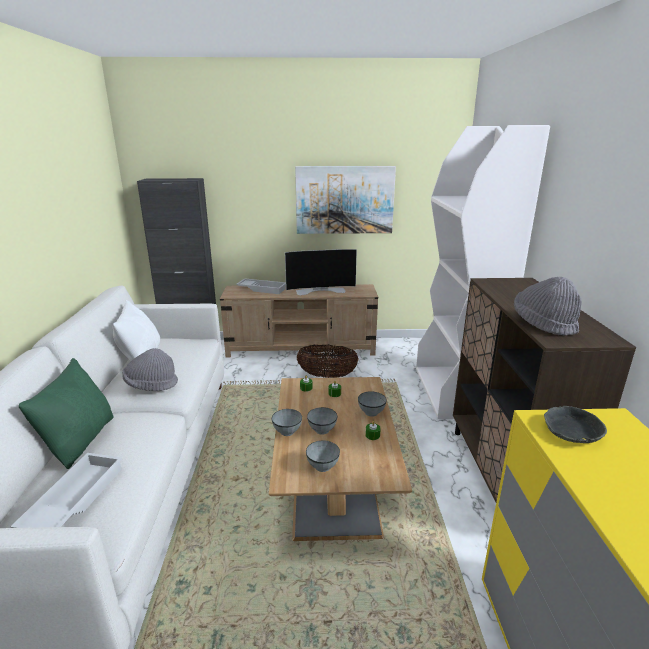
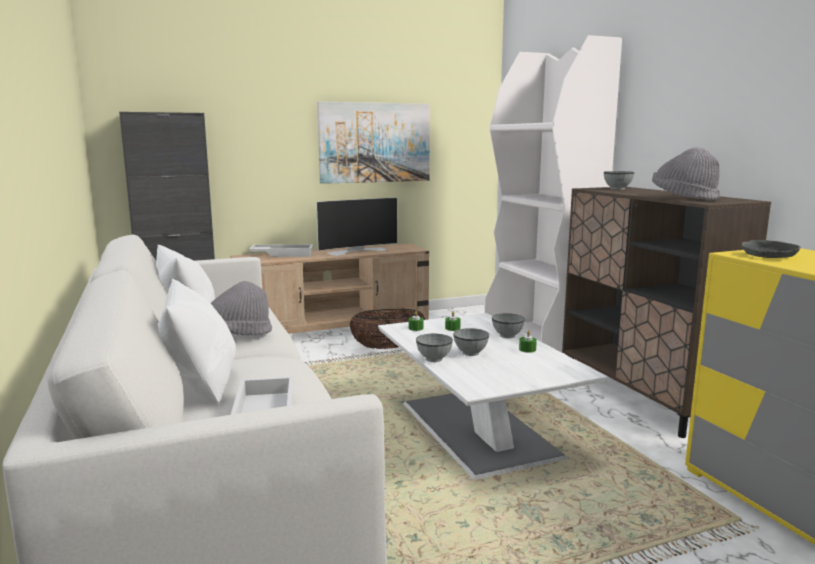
camera: 20 degrees left, 10 degrees down
(80, 441) = (201, 384): green pillow -> white pillow
(323, 466) = (502, 375): grey bowl -> grey bowl (617, 189)
(333, 481) = (475, 428): brown coffee table -> white coffee table

